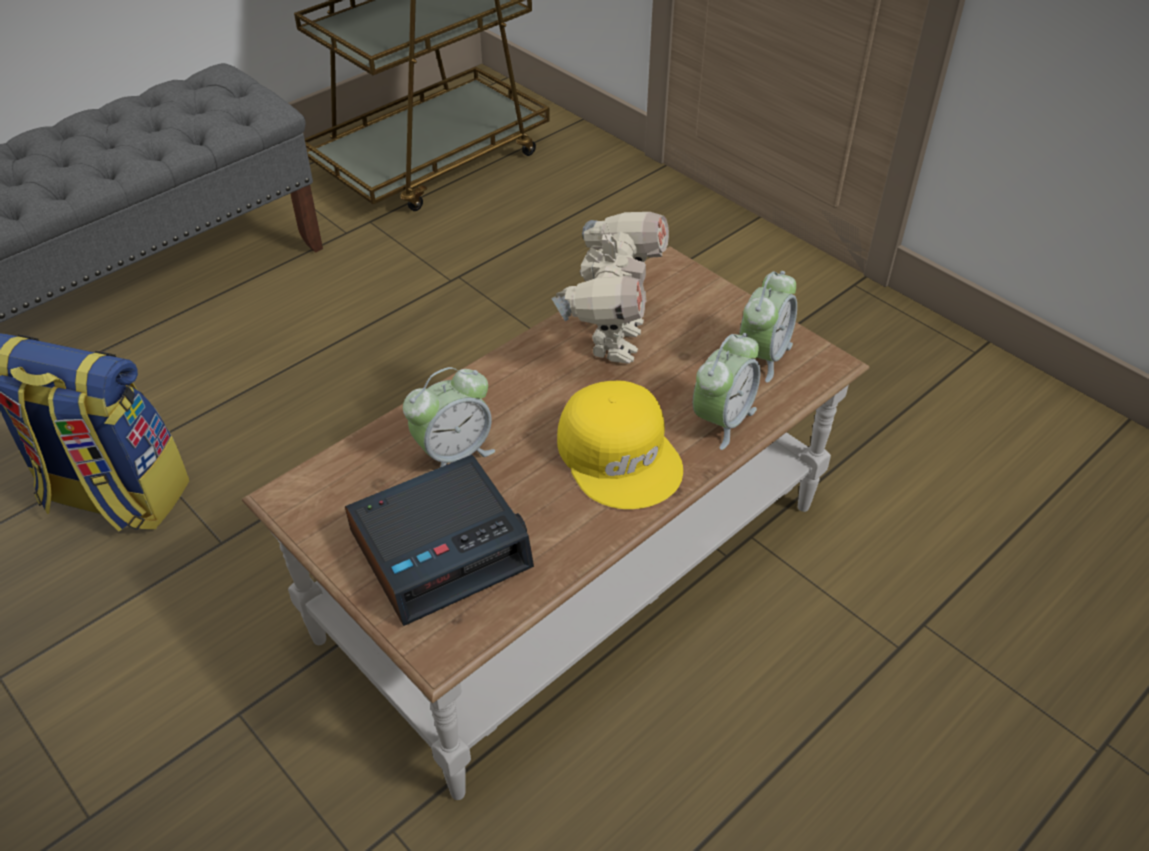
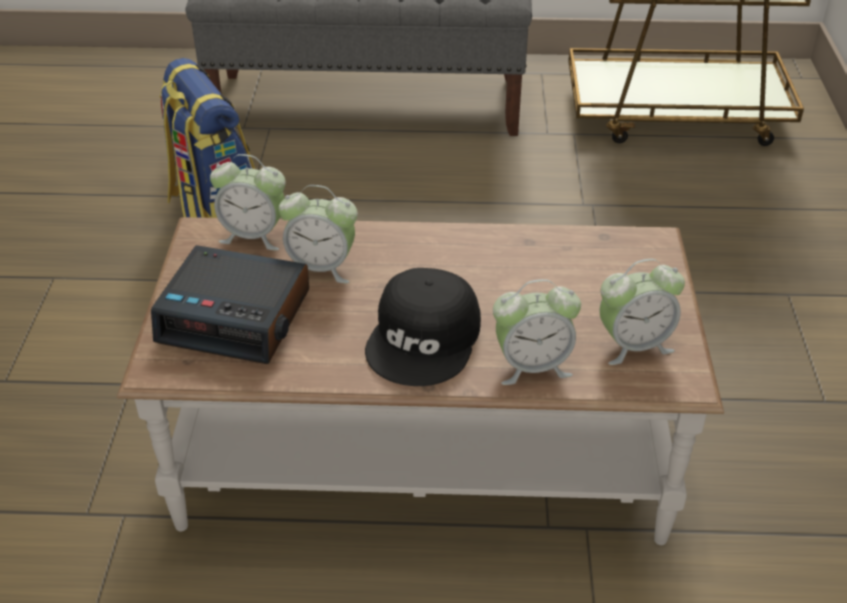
camera: 45 degrees right, 5 degrees down
(349, 466) = (254, 236): none -> alarm clock
(611, 340) = (530, 264): toy robot -> none
(621, 454) = (425, 339): yellow cap -> black cap

